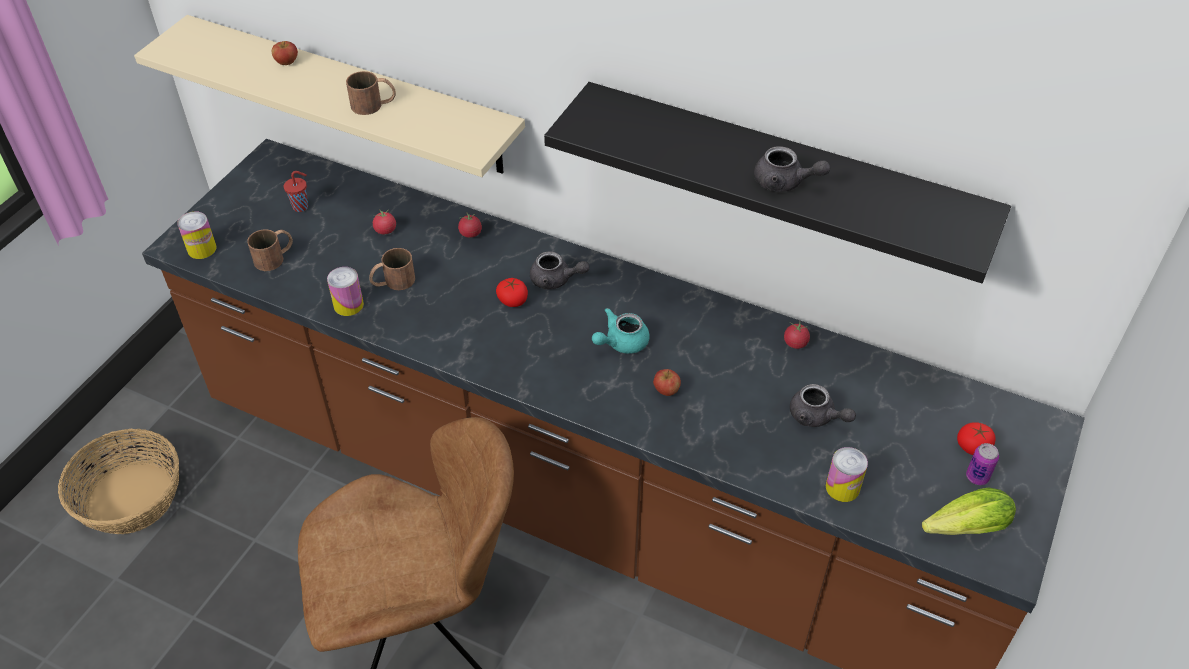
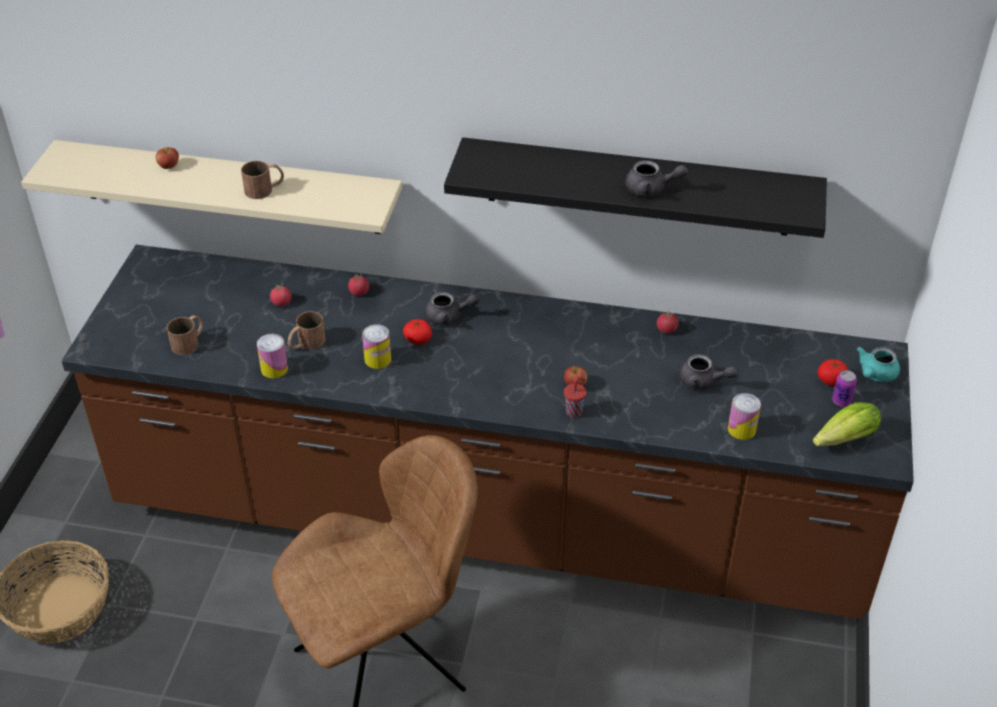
camera: 15 degrees left, 5 degrees down
(202, 249) = (117, 347): can -> can (377, 359)
(301, 207) = (195, 296): red cup -> red cup (574, 412)
(621, 342) = (523, 355): turquoise teapot -> turquoise teapot (875, 375)

